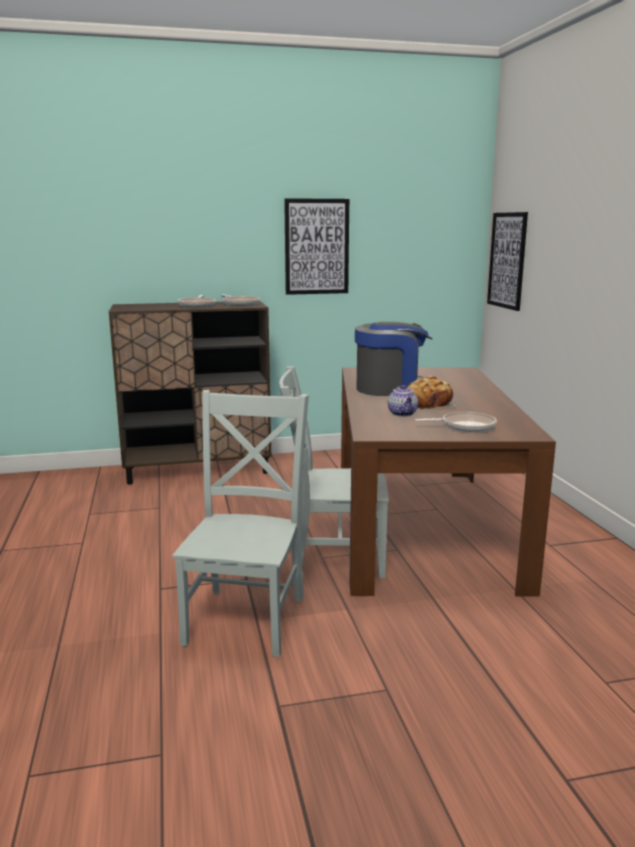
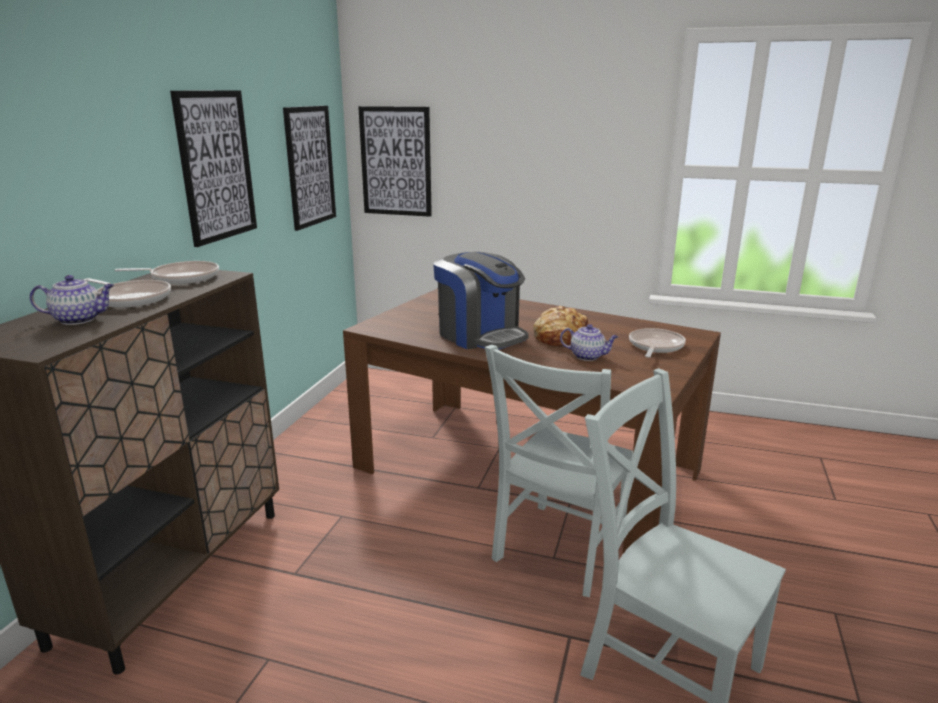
camera: 60 degrees left, 5 degrees up
(161, 306) = (80, 319): none -> teapot
(391, 388) = (480, 335): coffee machine -> coffee machine turned 120 degrees clockwise
(427, 257) = (310, 166): none -> picture

